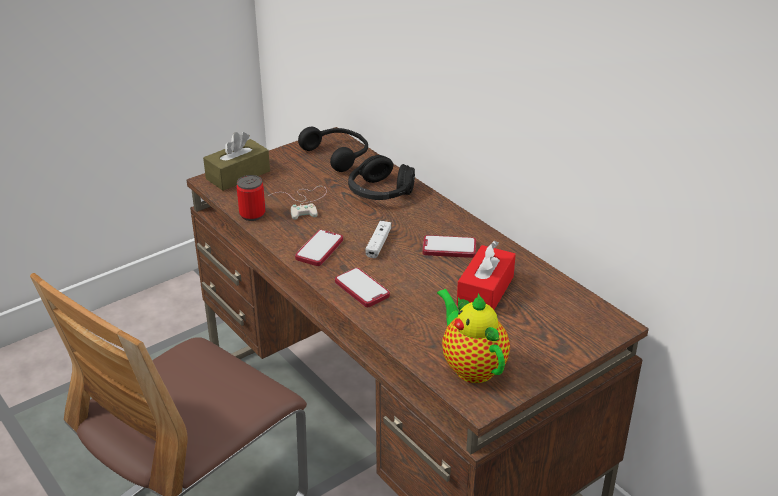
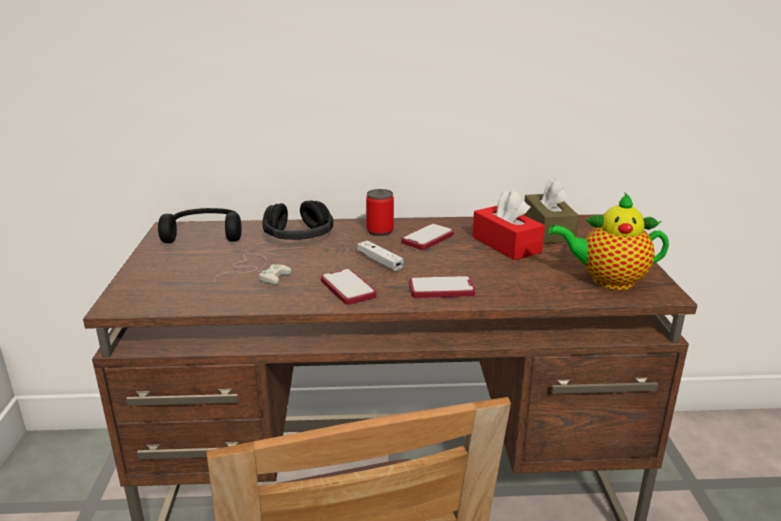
camera: 55 degrees left, 10 degrees down
(238, 175) = (139, 287): brown tissue box -> brown tissue box (548, 230)
(252, 214) = (228, 302): can -> can (380, 231)

